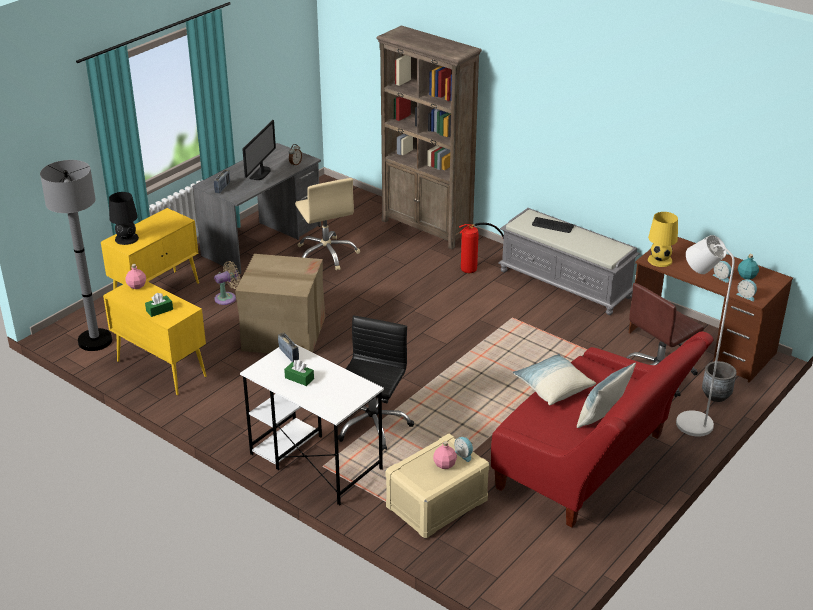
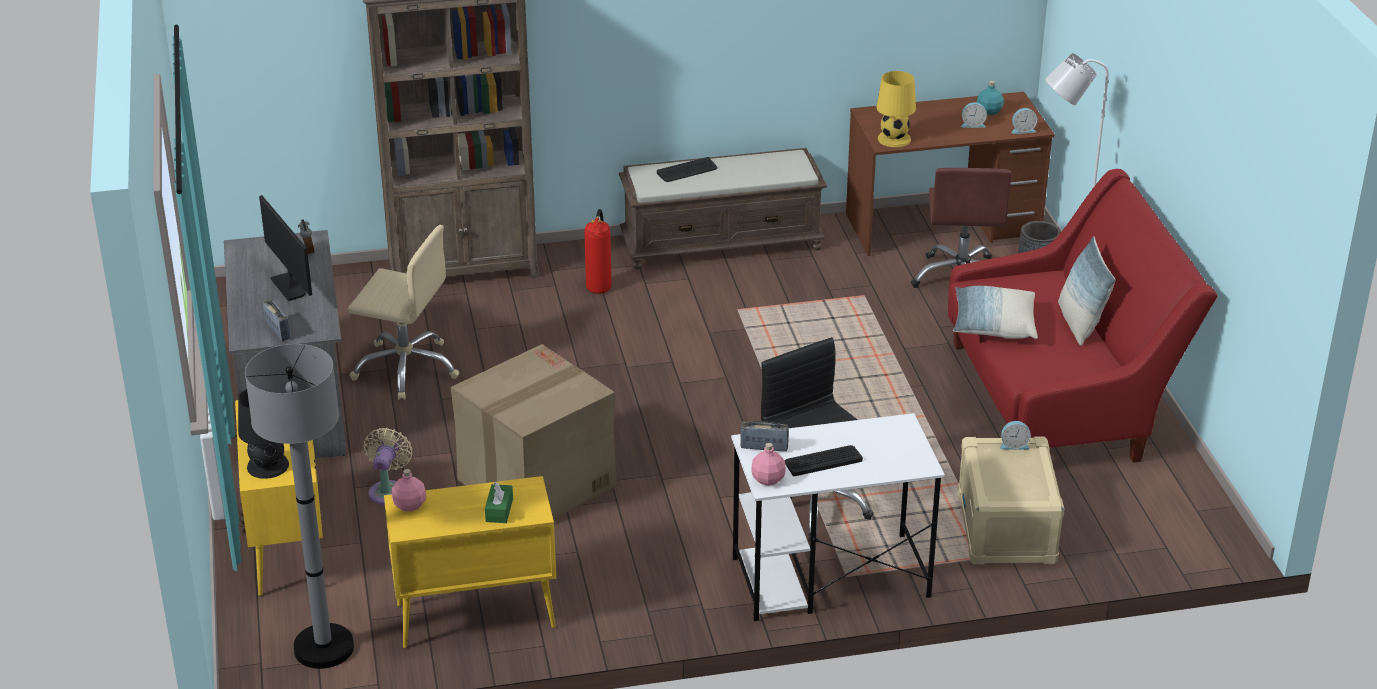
camera: 50 degrees left, 0 degrees up
(299, 378) = (823, 461): green tissue box -> keyboard
(445, 464) = (1015, 466): pink bottle -> pink bottle (768, 479)
(566, 283) = (722, 243): grey bench -> brown bench

